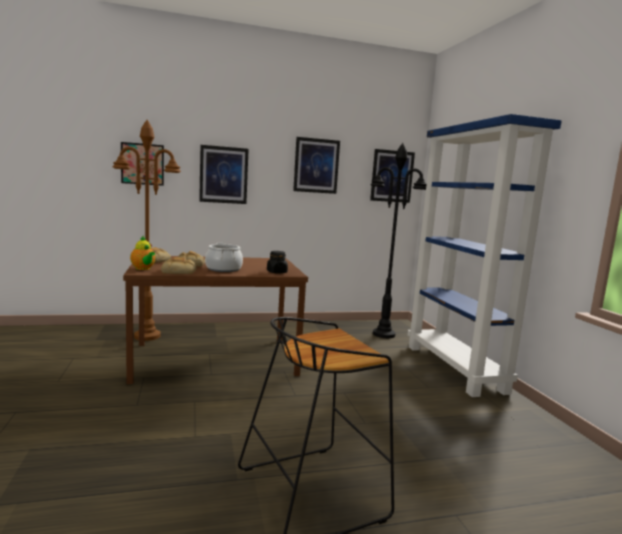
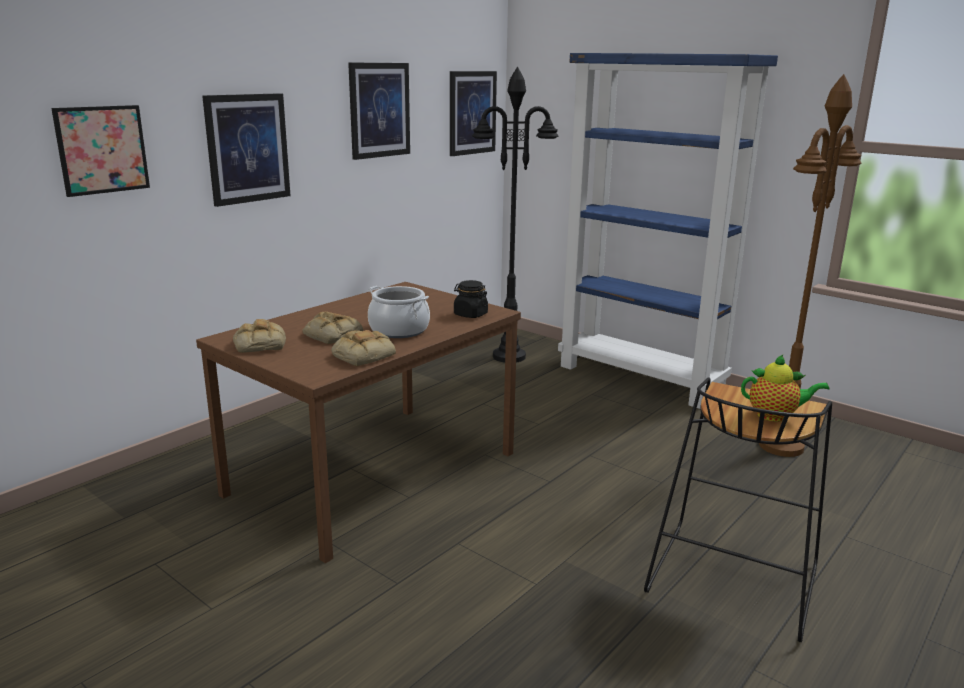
camera: 35 degrees left, 10 degrees up
(143, 269) = (302, 367): teapot -> teapot (775, 416)
(147, 336) = (204, 477): brown floor lamp -> brown floor lamp (781, 446)

